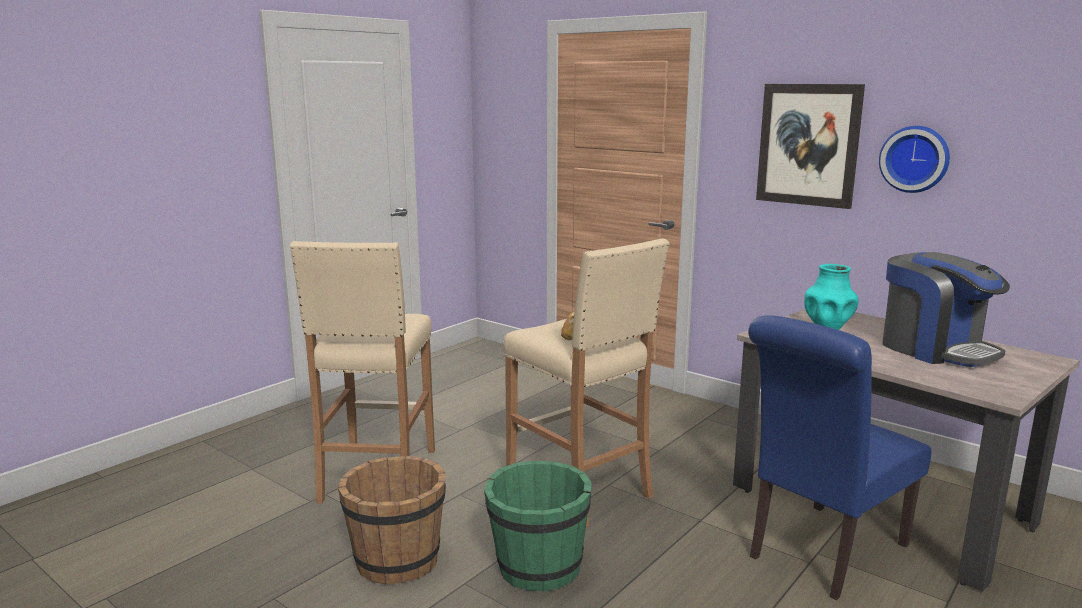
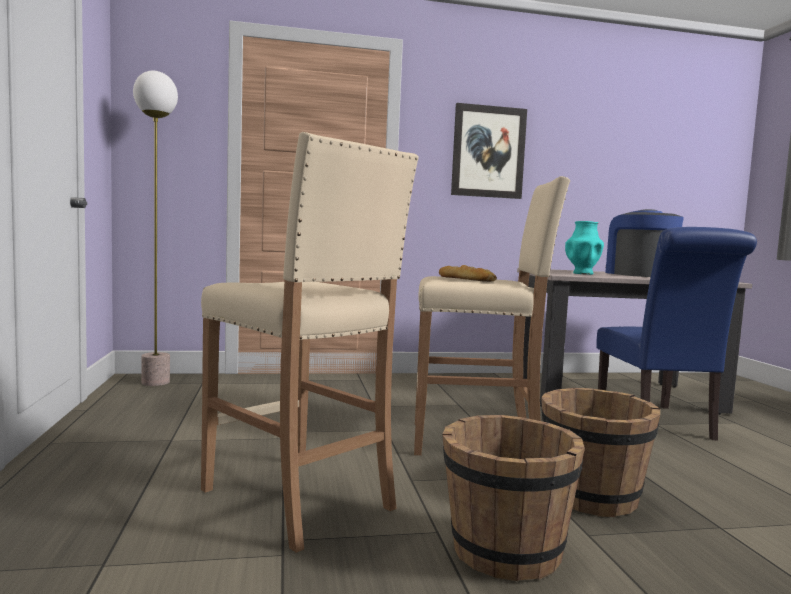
camera: 50 degrees left, 10 degrees down
(485, 352) = (156, 382): none -> floor lamp
(538, 567) = (591, 497): green bucket -> brown bucket
(915, 159) = (558, 163): wall clock -> none
(935, 349) = (638, 274): coffee machine -> coffee machine turned 105 degrees counterclockwise

